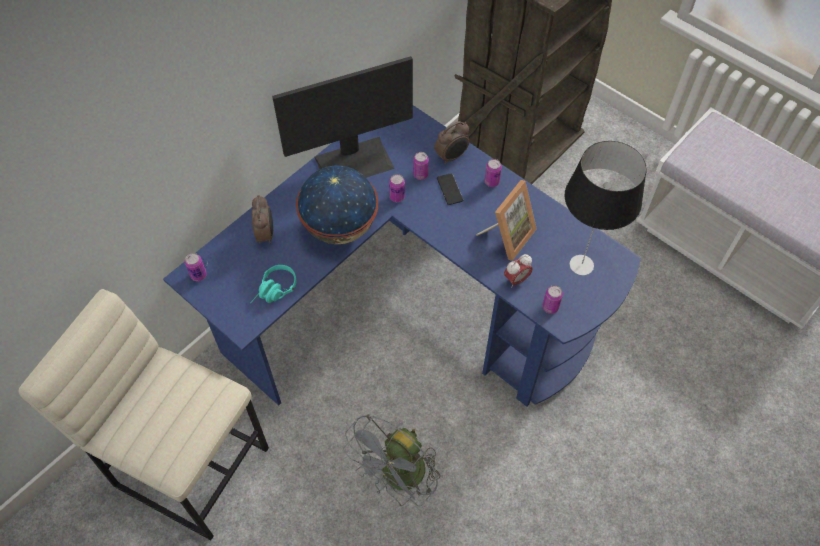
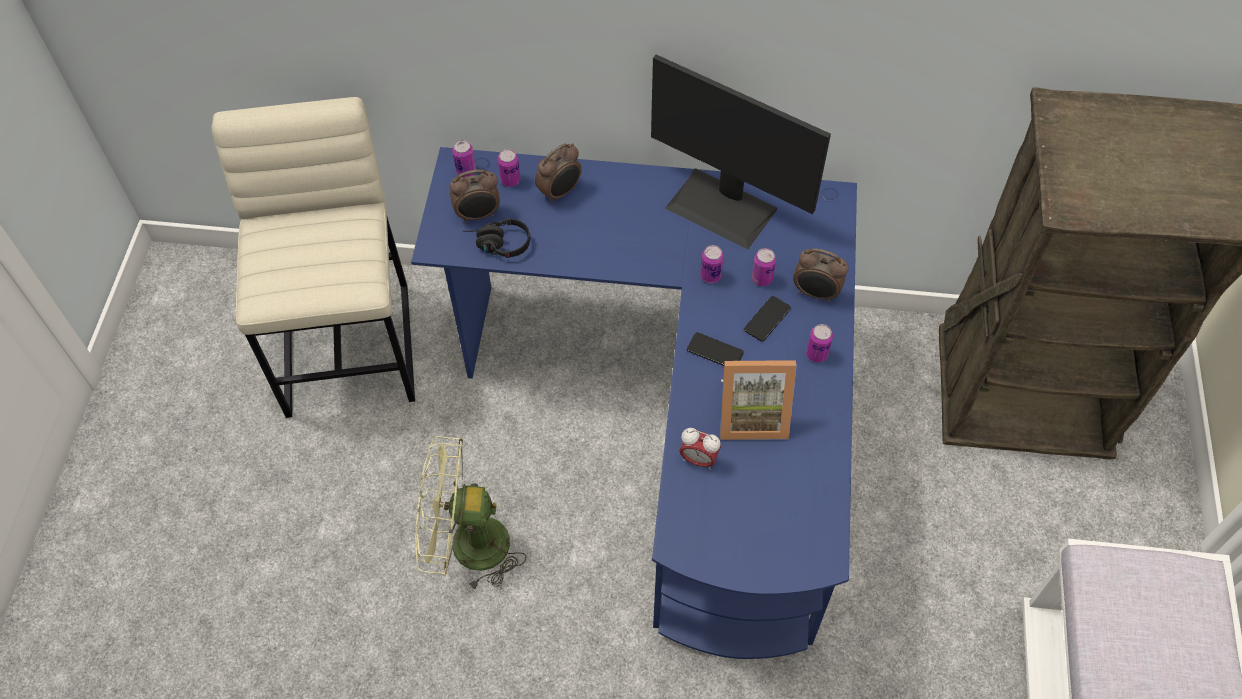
camera: 55 degrees right, 0 degrees up
(241, 289) = (478, 215): none -> alarm clock
(274, 292) = (497, 245): turquoise headphones -> black headphones
(340, 227) = (625, 250): globe -> none
(398, 479) = (466, 546): grey fan -> green fan
(450, 227) = (715, 351): none -> phone
(550, 307) = (689, 516): can -> can (510, 180)
(582, 264) = (780, 518): table lamp -> none

